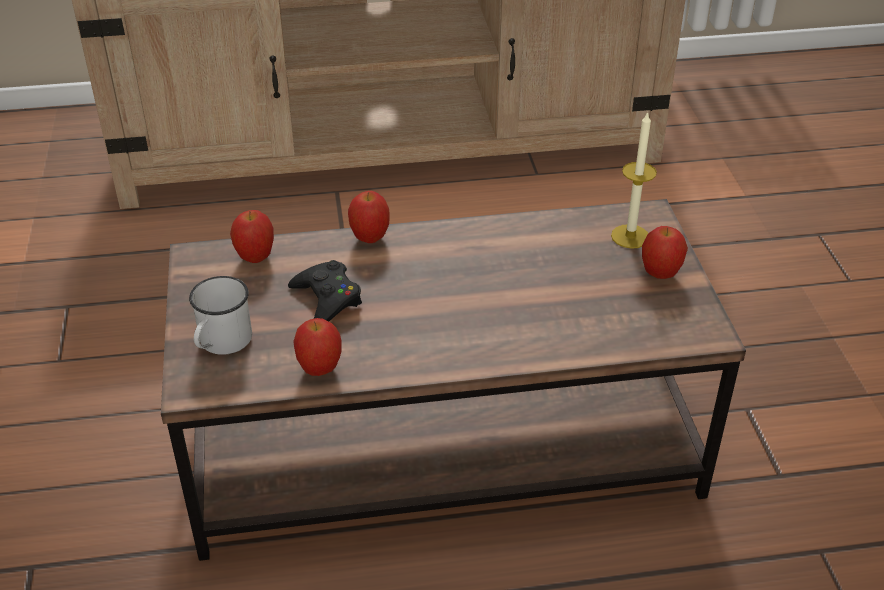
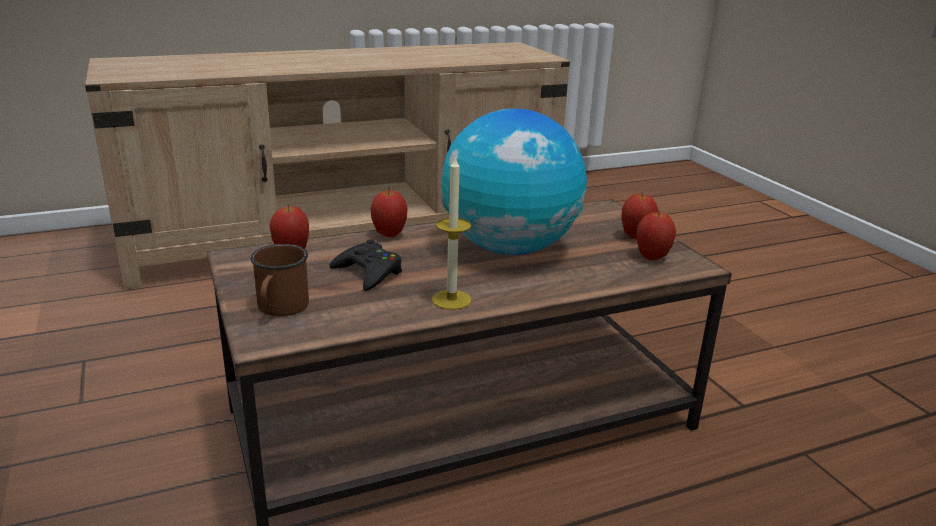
camera: 15 degrees left, 15 degrees down
(221, 343) = (280, 309): white mug -> brown mug
(320, 369) = (383, 317): apple -> apple (652, 258)
(498, 277) = (509, 248): none -> globe
(630, 236) = (599, 219): candle -> candle (451, 300)

